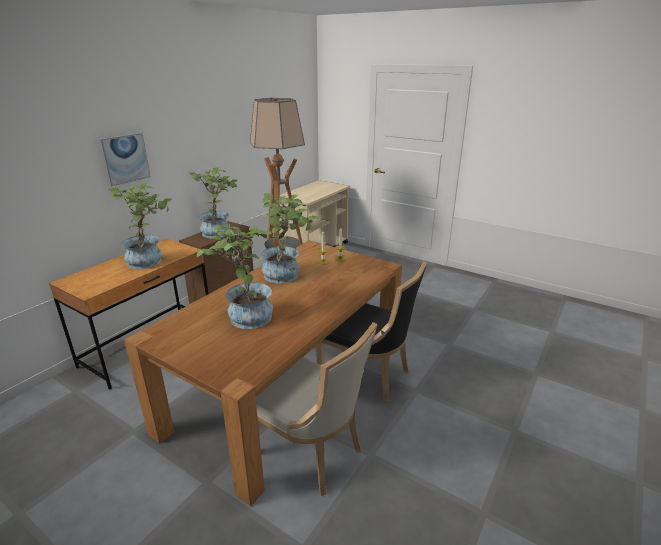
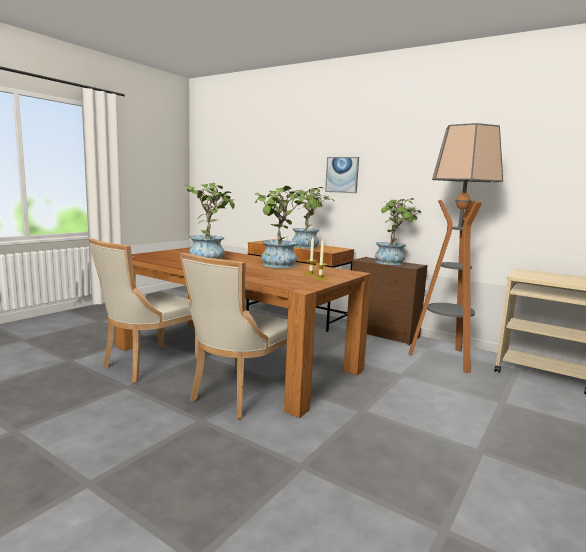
camera: 90 degrees right, 15 degrees down
(368, 375) = (239, 394): black chair -> beige chair

